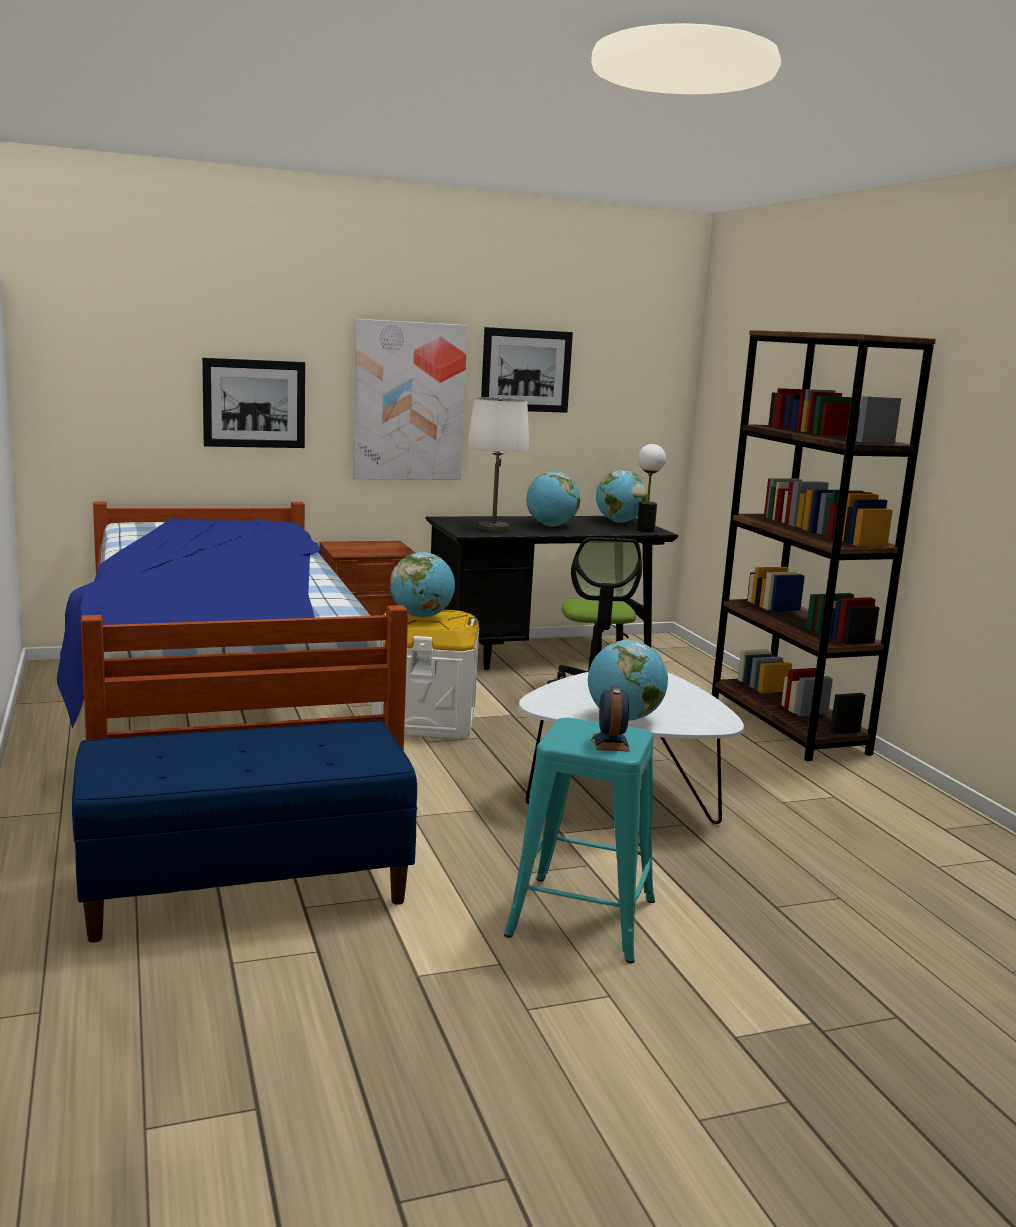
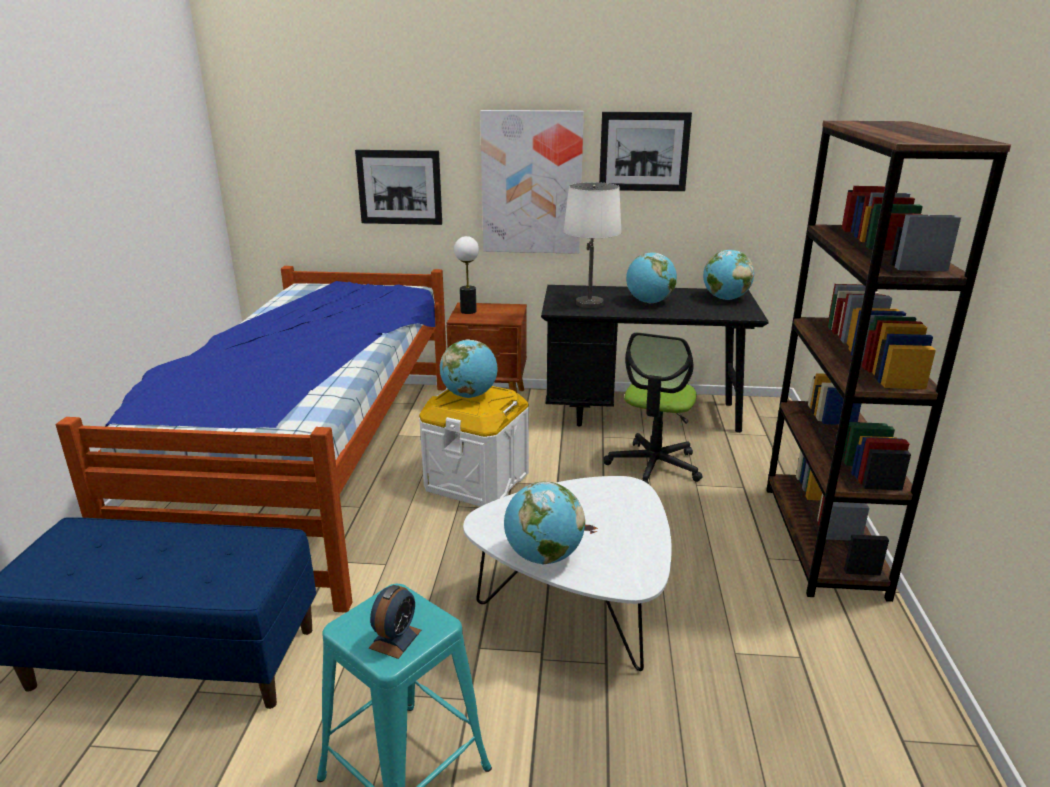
camera: 25 degrees right, 10 degrees up
(645, 530) = (739, 313): table lamp -> table lamp (468, 311)

